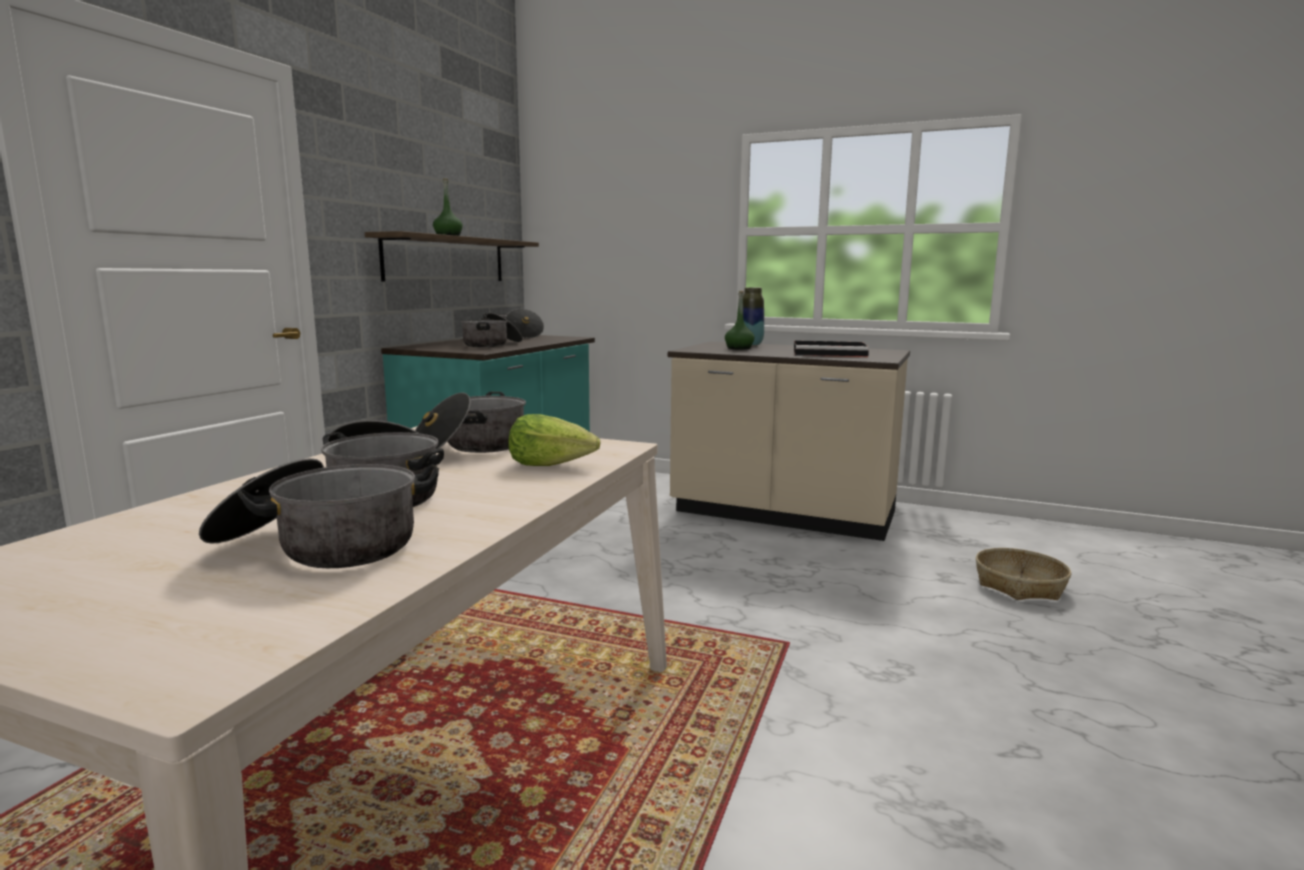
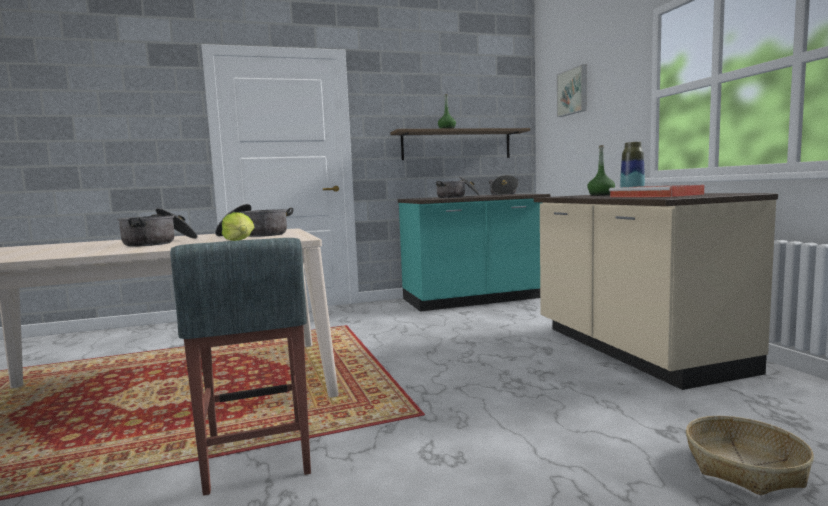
camera: 50 degrees right, 5 degrees down
(321, 546) = (77, 250): cooking pot -> none
(605, 203) = (573, 91): none -> picture
(767, 773) = (257, 457): none -> grey stool
(831, 353) = (657, 195): black tray -> red tray

